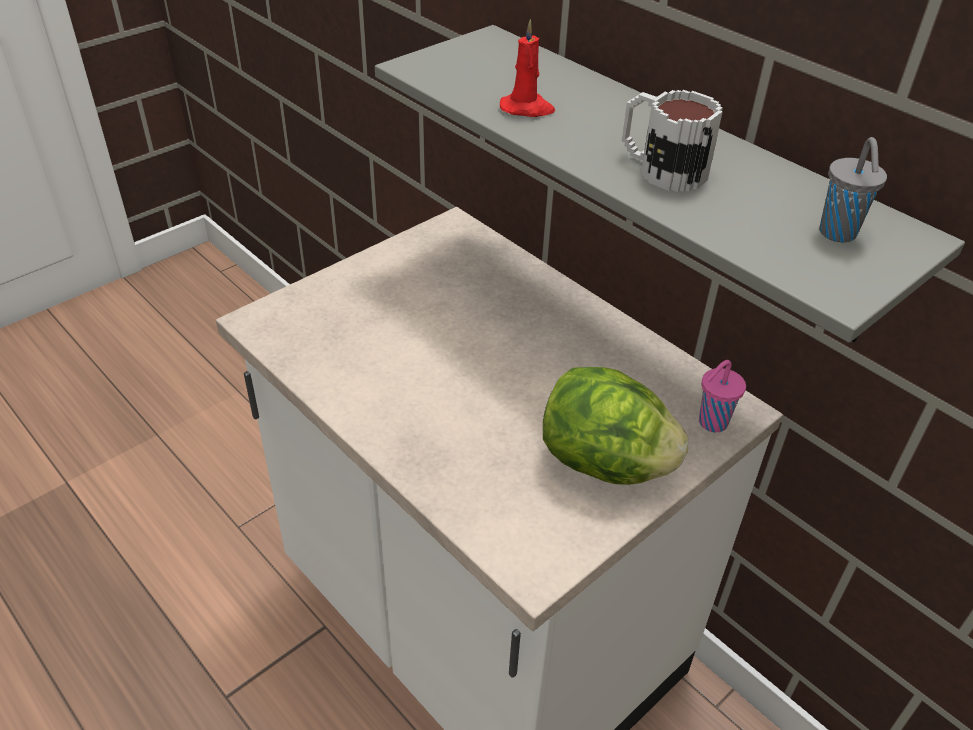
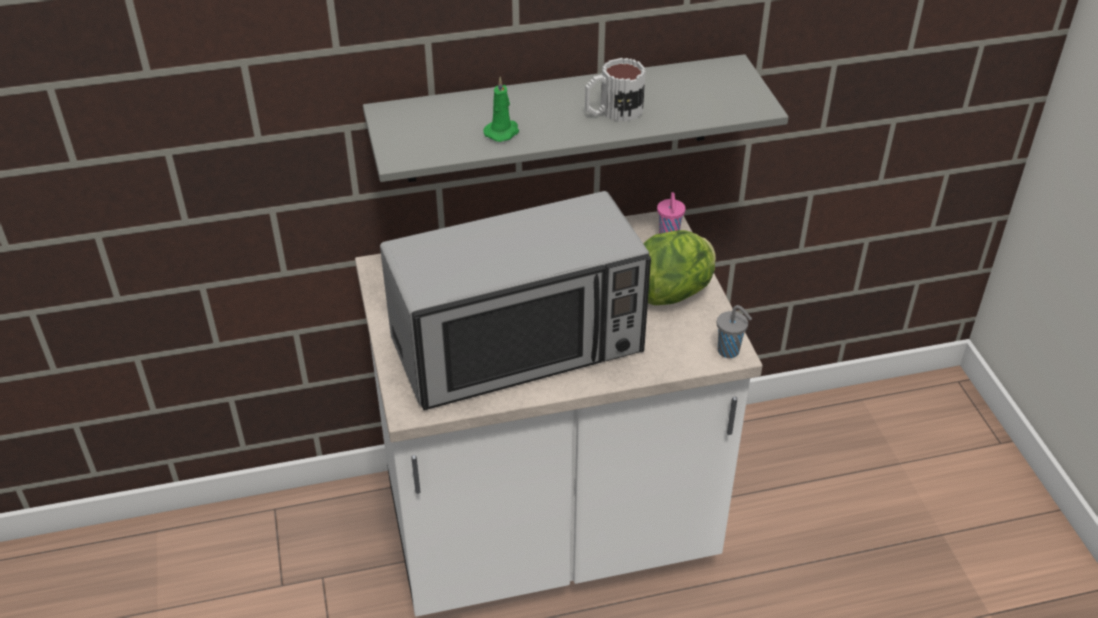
camera: 60 degrees left, 0 degrees up
(402, 363) = (519, 346): none -> microwave
(527, 108) = (502, 132): red candle -> green candle
(838, 234) = (715, 85): grey cup -> grey cup (729, 351)

